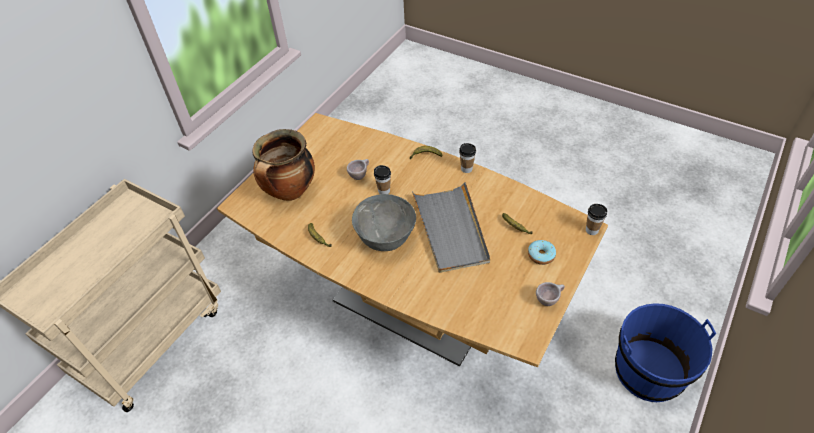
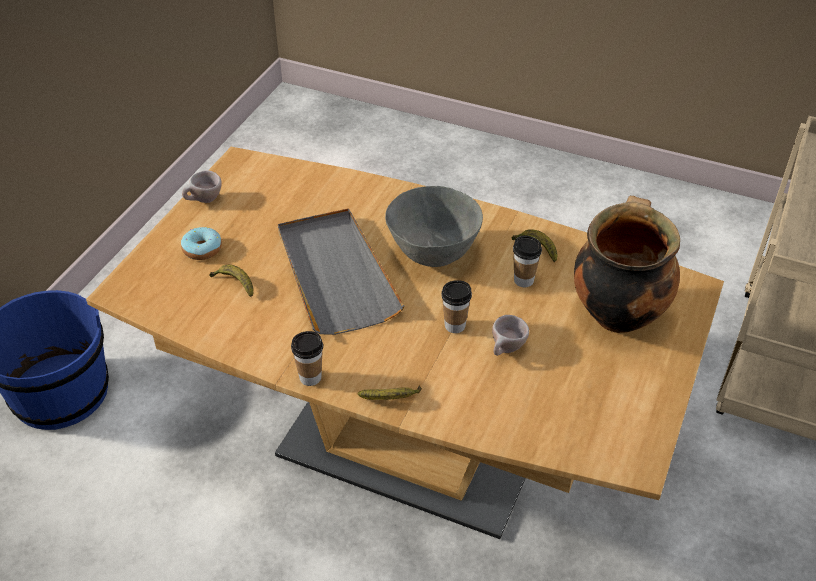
camera: 170 degrees right, 5 degrees down
(592, 230) = (115, 288): cup -> cup (523, 280)

